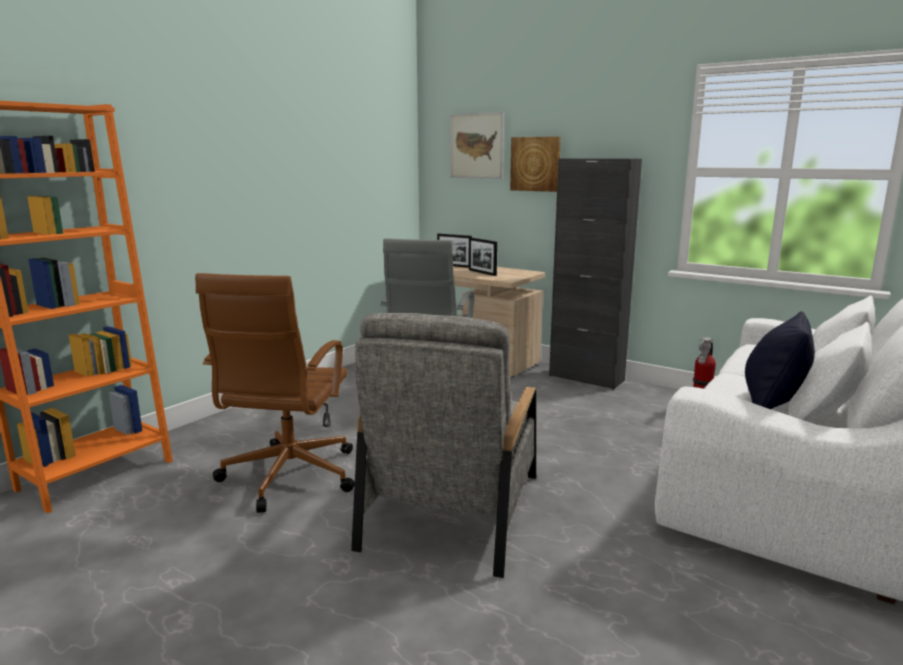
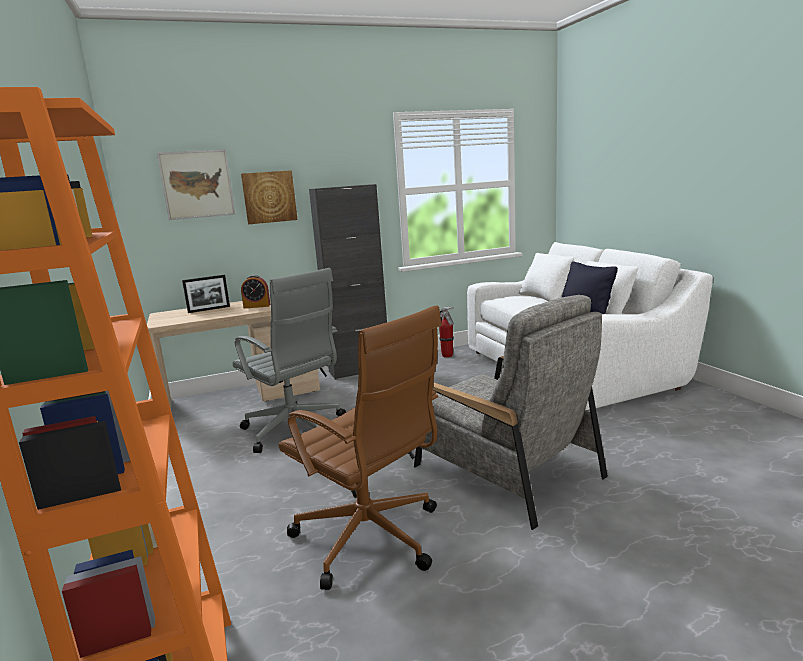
camera: 55 degrees left, 0 degrees up
(482, 272) = (257, 306): picture frame -> alarm clock

